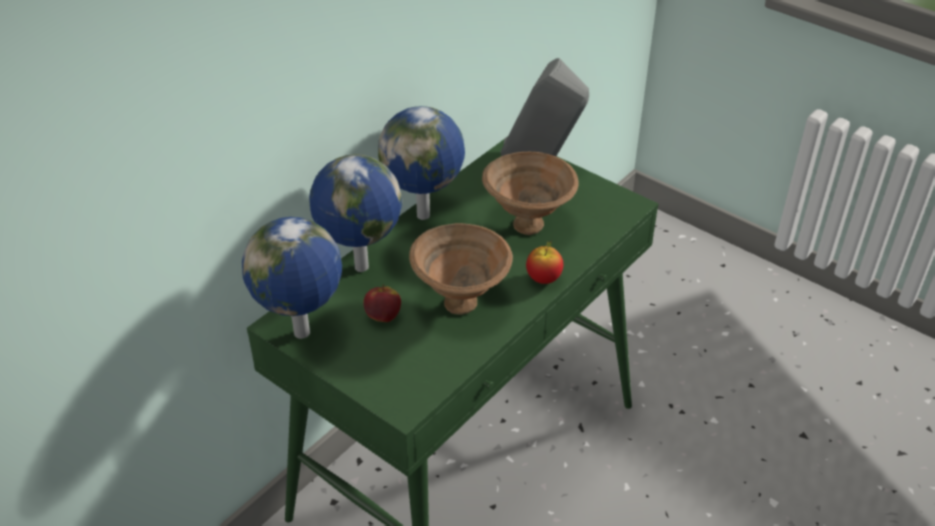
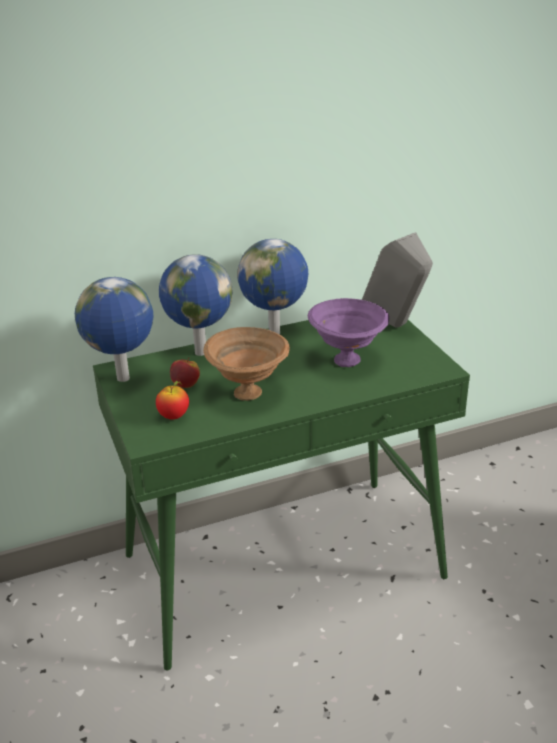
camera: 30 degrees right, 10 degrees down
(526, 224) = (346, 359): brown bowl -> purple bowl
(543, 279) = (325, 396): apple -> apple (174, 416)

